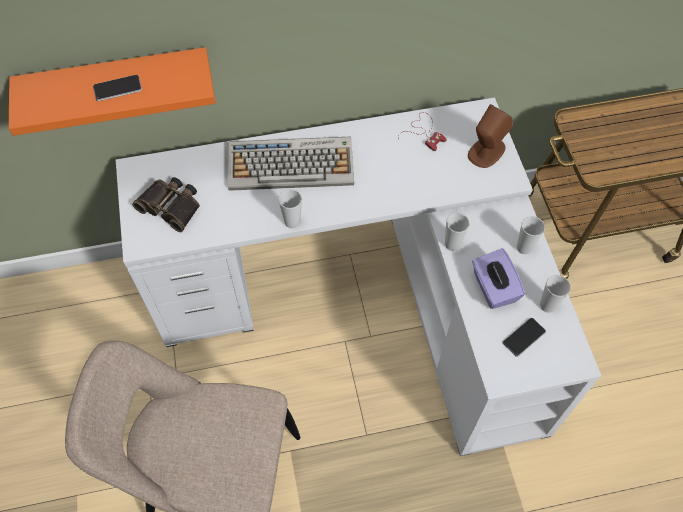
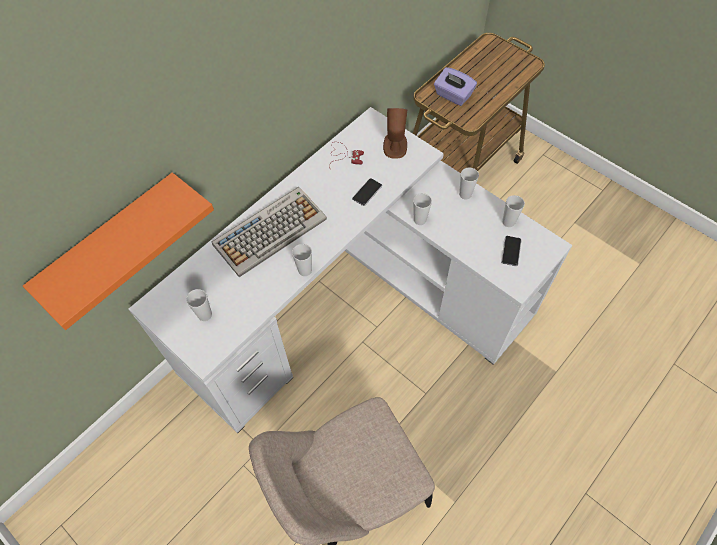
camera: 35 degrees left, 0 degrees up
(117, 88) = (128, 241): phone -> phone (367, 192)
(172, 206) = (205, 315): binoculars -> cup
(493, 288) = (468, 232): purple tissue box -> purple tissue box (453, 95)

